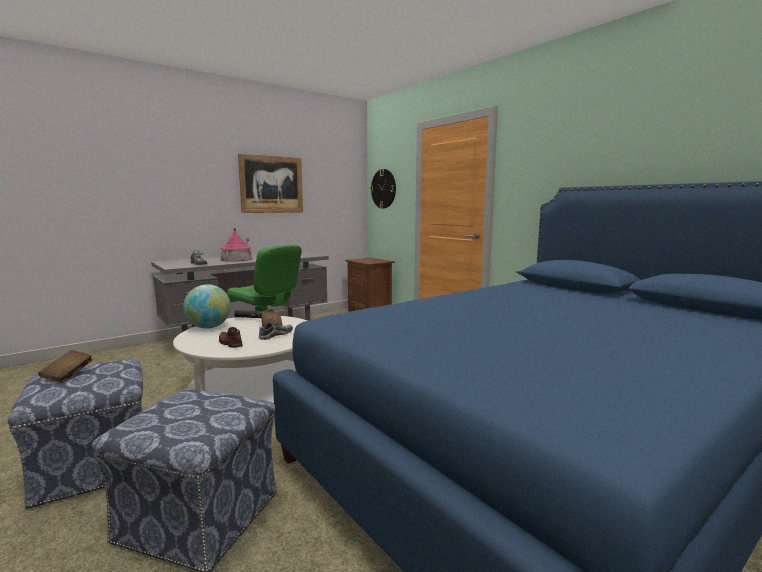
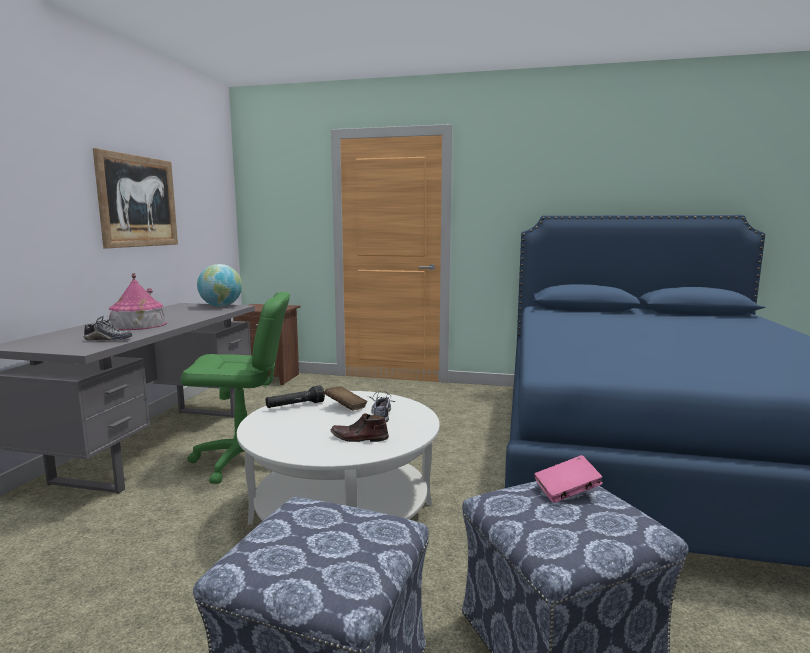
camera: 40 degrees left, 0 degrees up
(68, 375) = (292, 548): brown book -> none
(209, 327) = (265, 430): globe -> globe (221, 306)
(217, 405) = (567, 492): none -> pink book
(383, 188) = (271, 210): wall clock -> none

